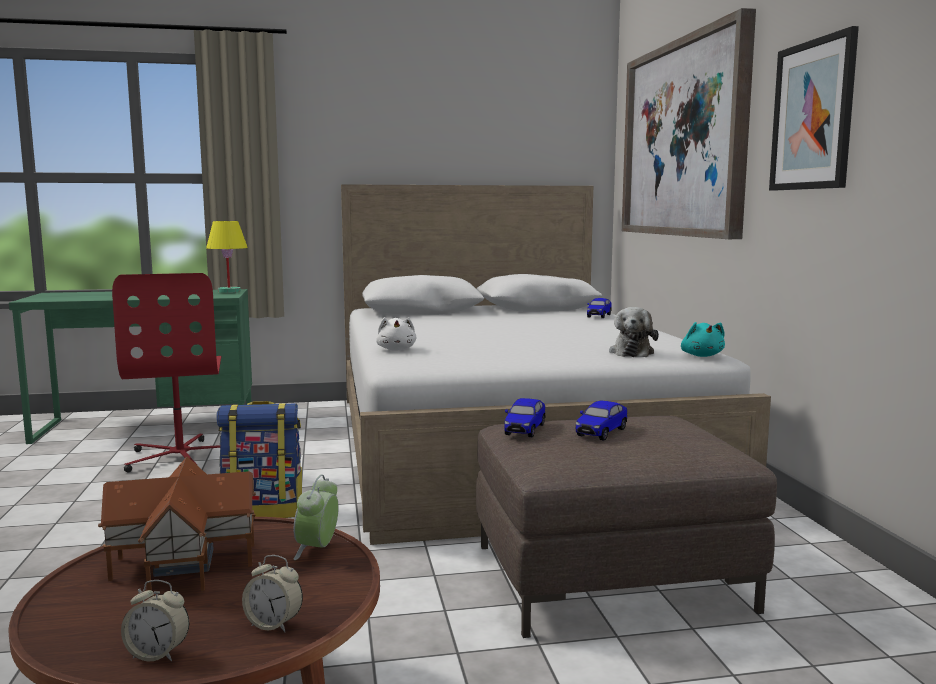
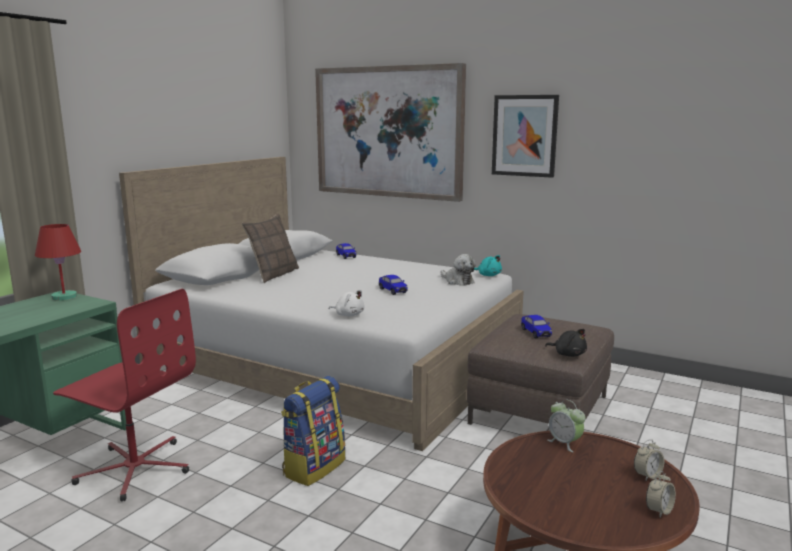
camera: 50 degrees left, 5 degrees up
(182, 563) = (546, 482): toy house -> none
(229, 291) = (64, 297): yellow table lamp -> red table lamp
(467, 316) = (273, 274): none -> pillow
(524, 430) = (508, 343): toy car -> toy car (393, 291)
(560, 462) = (568, 354): none -> black plush toy

